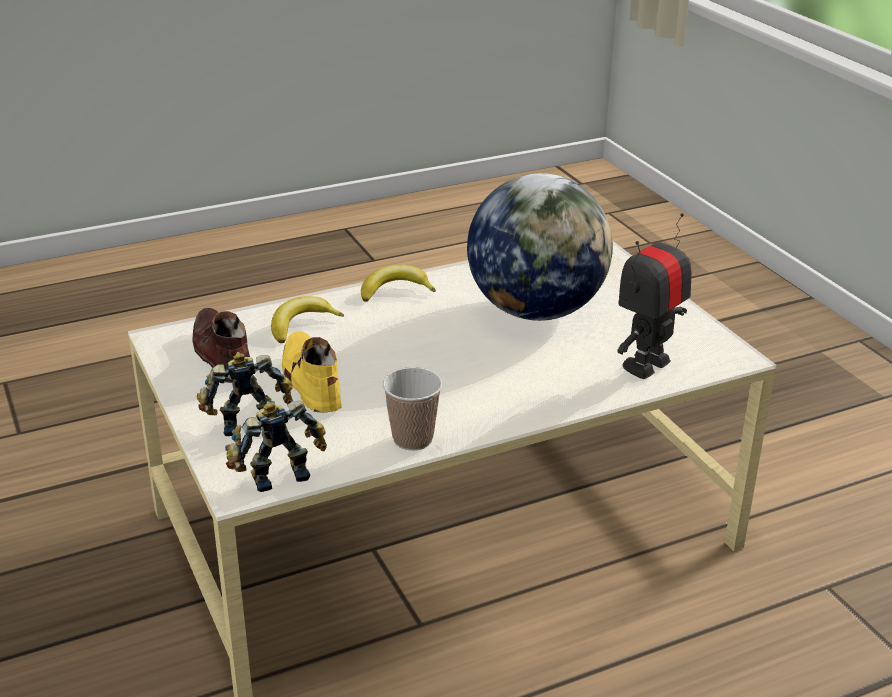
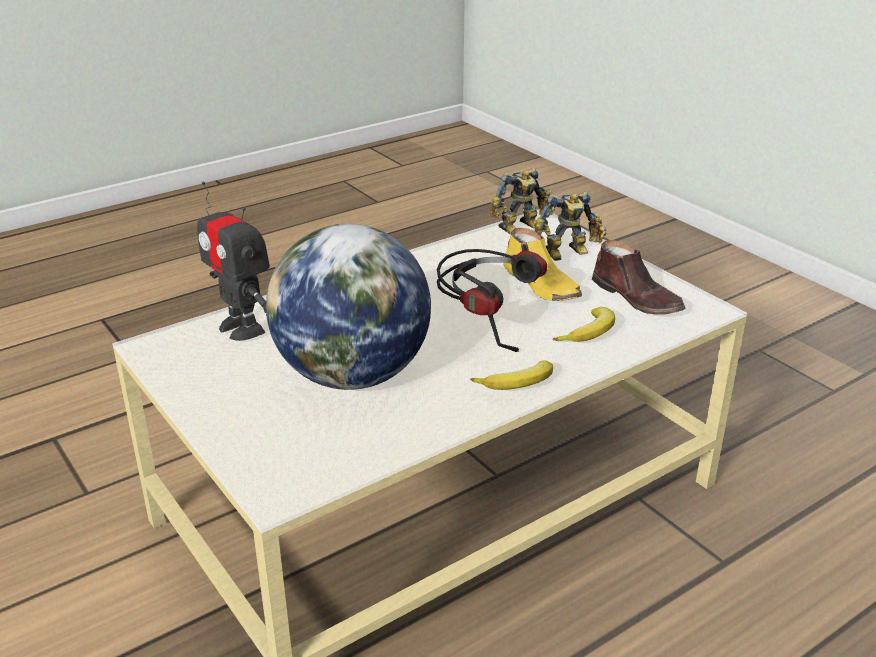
camera: 170 degrees right, 0 degrees up
(398, 339) = (486, 328): none -> headphones
(412, 439) = (438, 254): cup -> none
(646, 365) = (242, 328): toy robot -> toy robot turned 105 degrees clockwise

